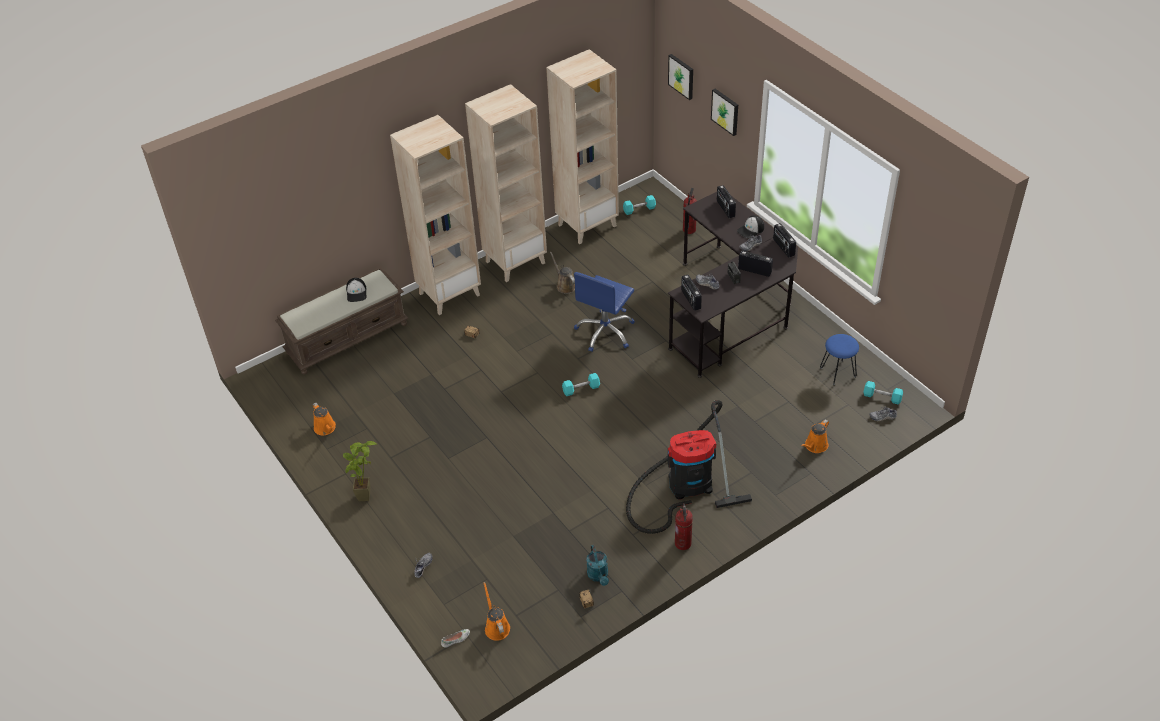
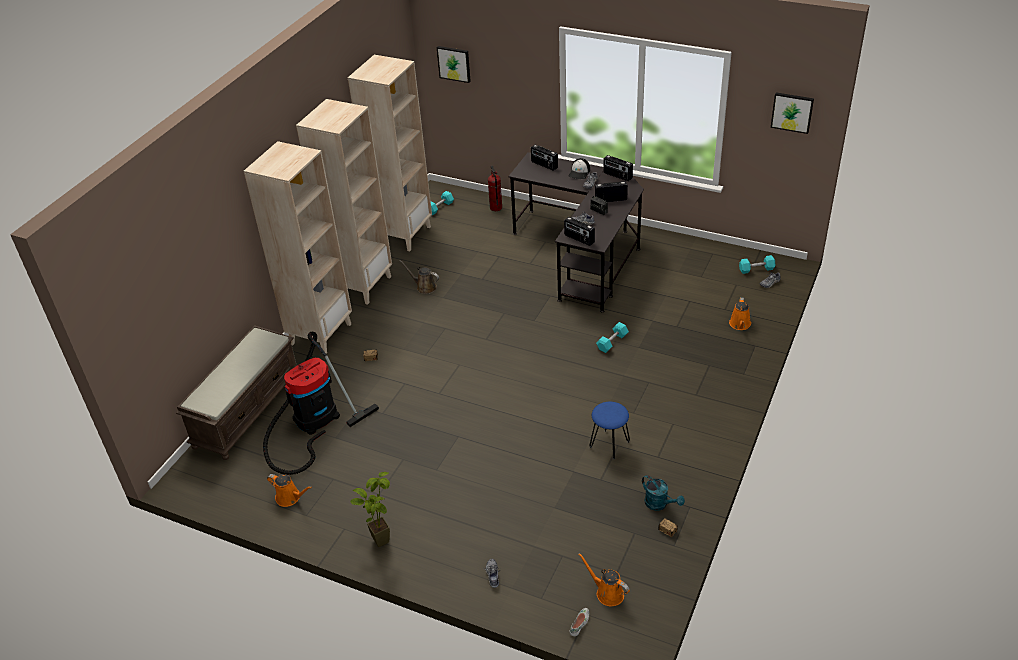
camera: 30 degrees left, 5 degrees down
(357, 293) = (248, 355): cap -> none
(581, 389) = (510, 361): turquoise dumbbell -> turquoise dumbbell (612, 342)
(605, 332) = (492, 309): blue office chair -> none
(683, 543) = (706, 444): fire extinguisher -> none
(685, 486) = (666, 399): vacuum cleaner -> vacuum cleaner (312, 421)
(725, 111) = (514, 77): picture -> picture (792, 112)
(837, 372) = (707, 265): blue stool -> blue stool (609, 444)

